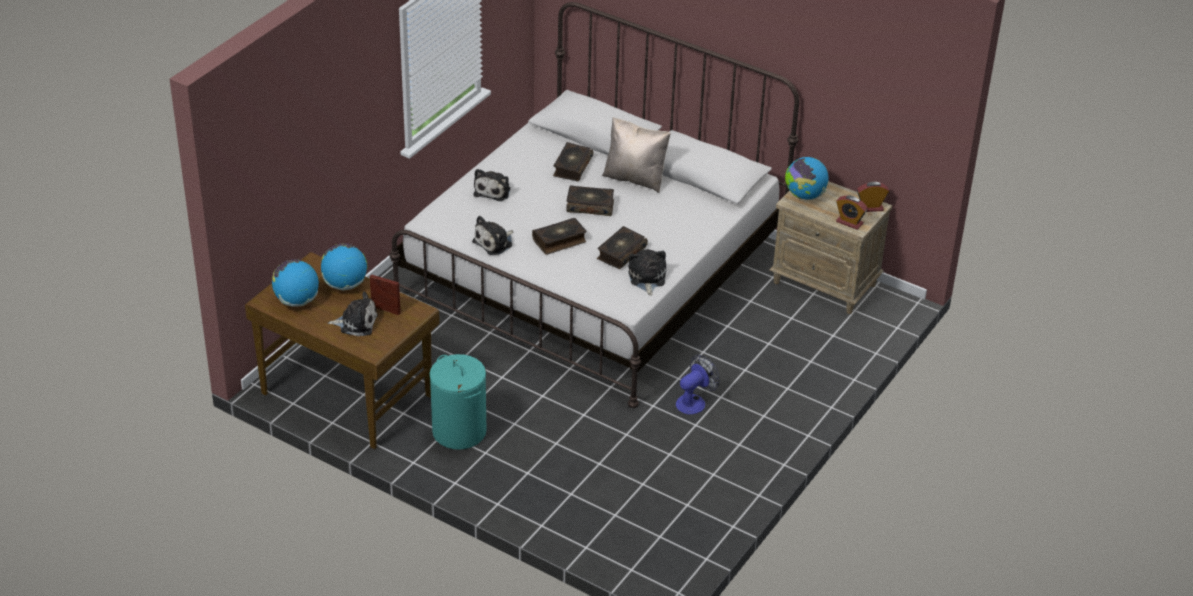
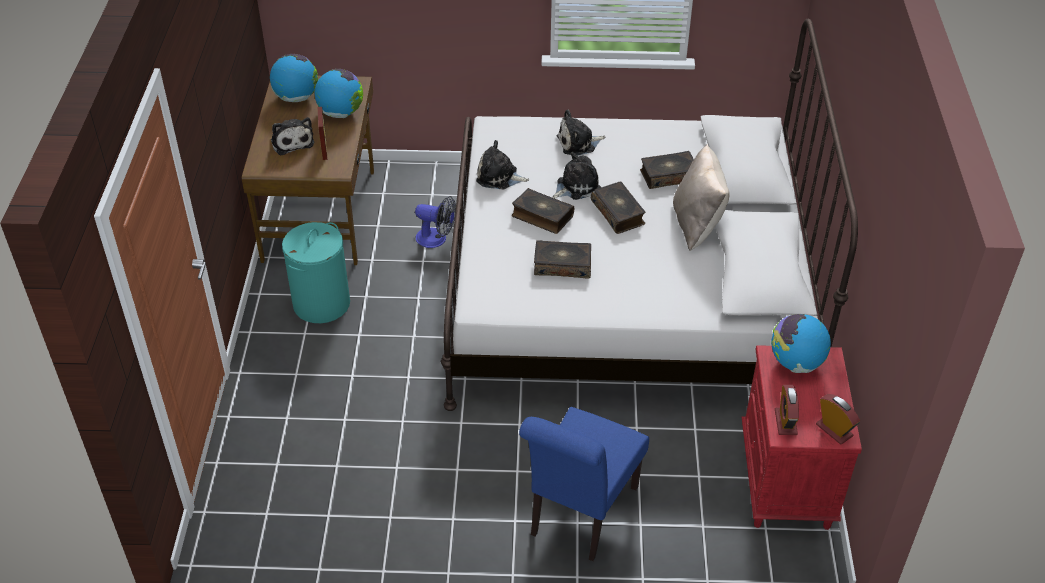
camera: 60 degrees right, 5 degrees up
(646, 278) = (538, 300): plush toy -> plush toy (576, 186)
(694, 401) = (492, 453): fan -> fan (436, 239)
(782, 384) = (580, 515): none -> blue chair
(825, 284) = (786, 482): beige nightstand -> red nightstand

